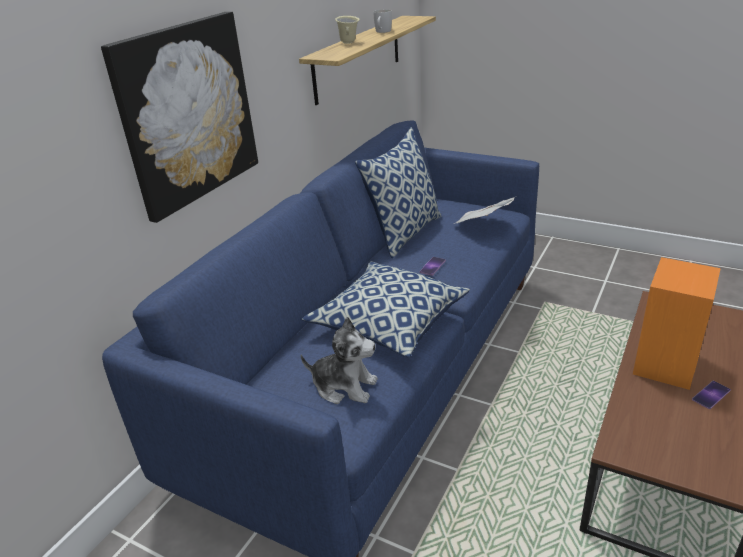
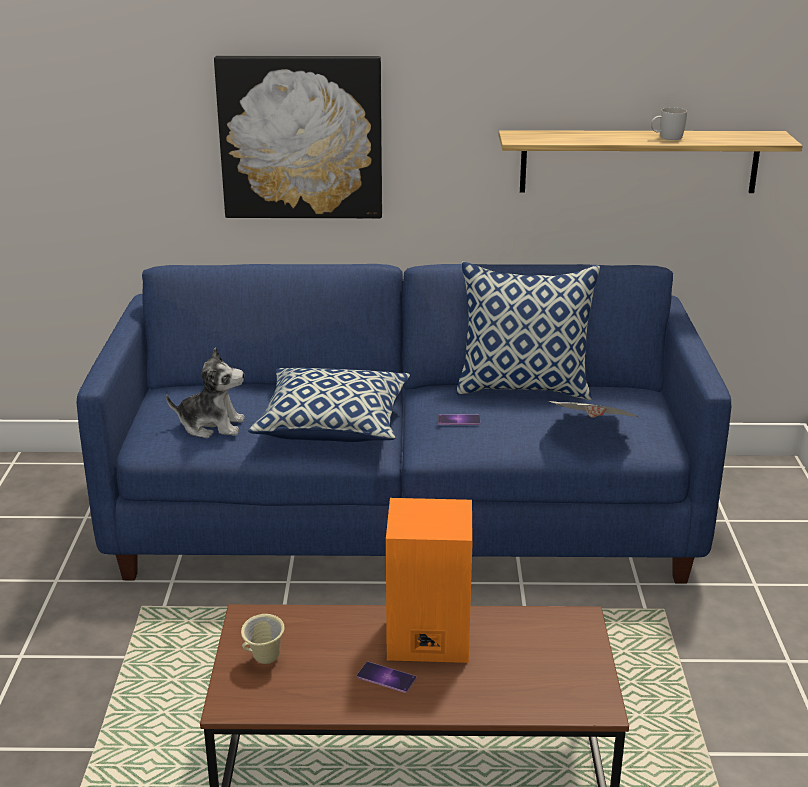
camera: 60 degrees right, 5 degrees down
(344, 386) = (212, 426): plush toy -> plush toy turned 75 degrees counterclockwise
(349, 43) = (589, 135): beige mug -> beige mug (264, 661)

